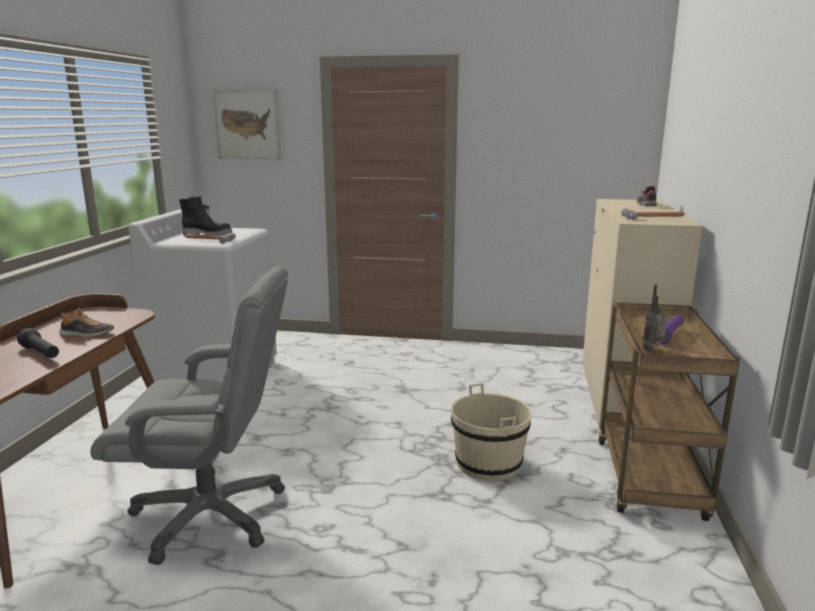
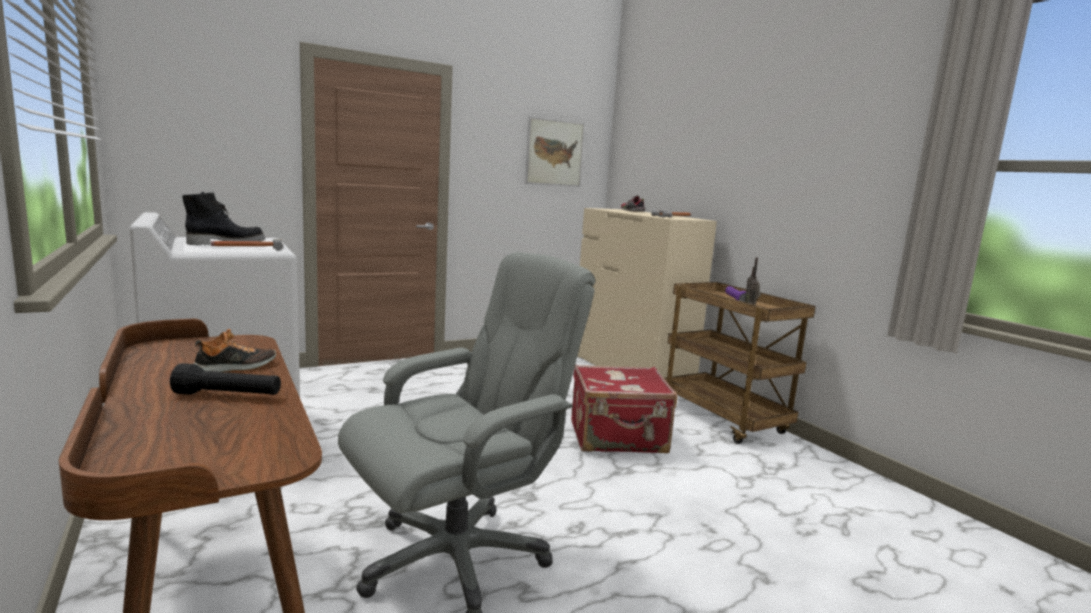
camera: 40 degrees left, 5 degrees down
(247, 124) = (194, 110): picture -> picture (555, 153)
(488, 463) = (618, 438): beige bucket -> red suitcase

